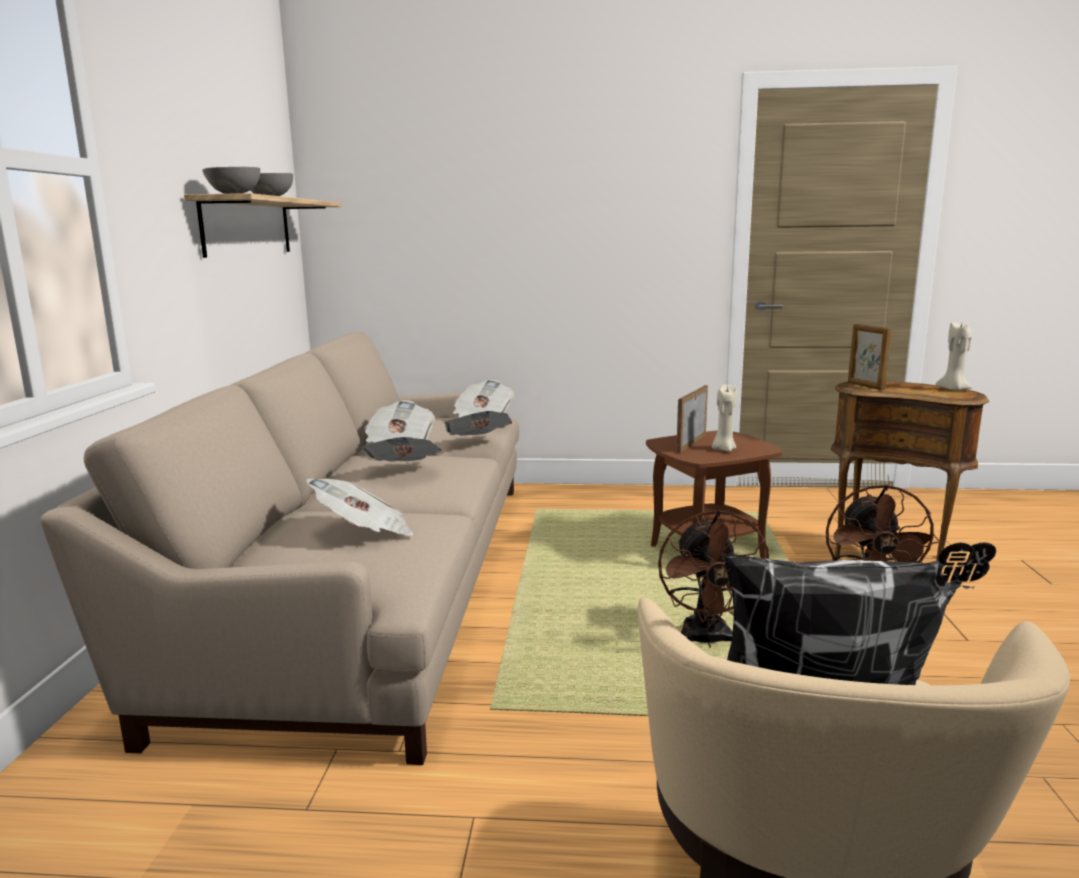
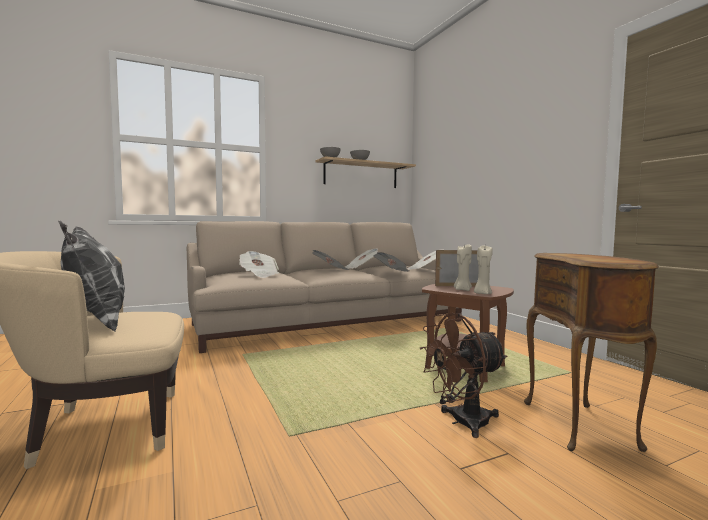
camera: 60 degrees right, 10 degrees down
(707, 641) = (344, 381): brown fan -> none
(865, 386) = (563, 254): picture frame -> none
(953, 389) = (630, 260): beige candle -> beige candle (482, 293)

